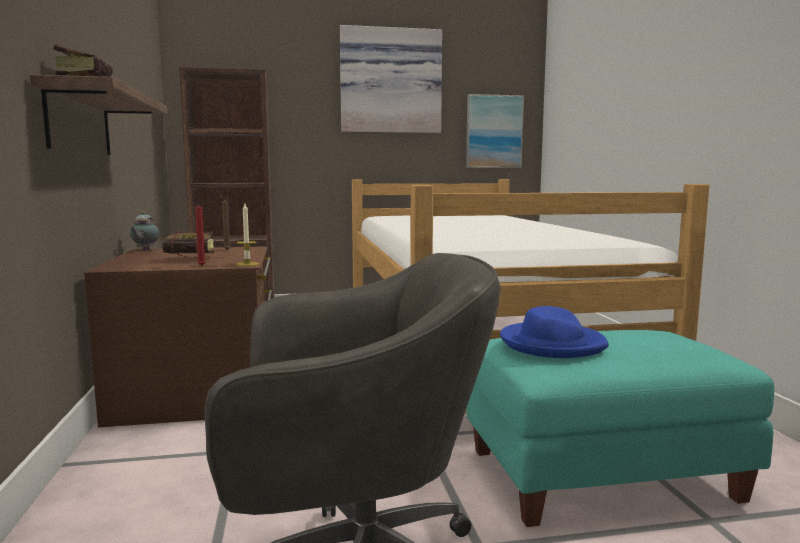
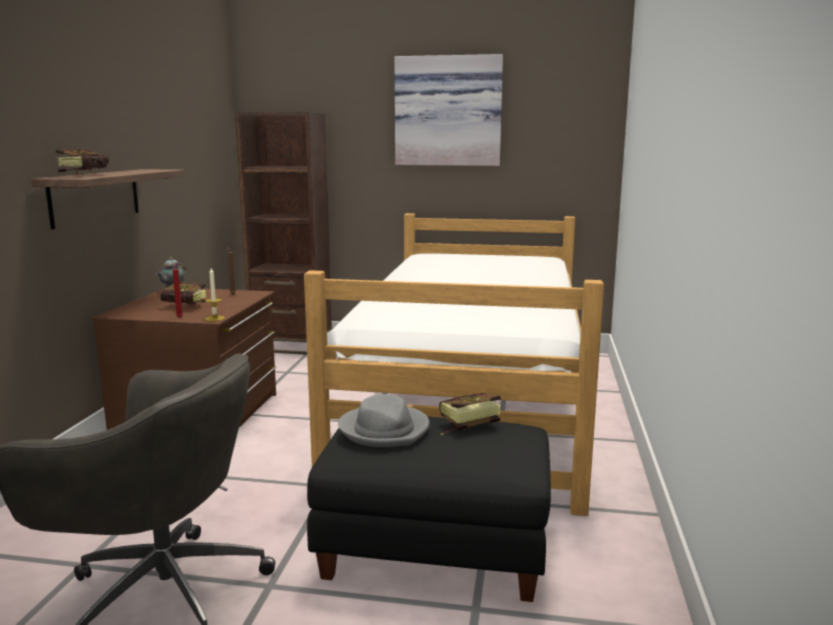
camera: 20 degrees right, 5 degrees up
(494, 132) = (563, 163): picture -> none
(551, 344) = (384, 429): blue hat -> grey hat
(601, 473) = (436, 549): turquoise ottoman -> black ottoman
(617, 333) = (464, 425): none -> book

